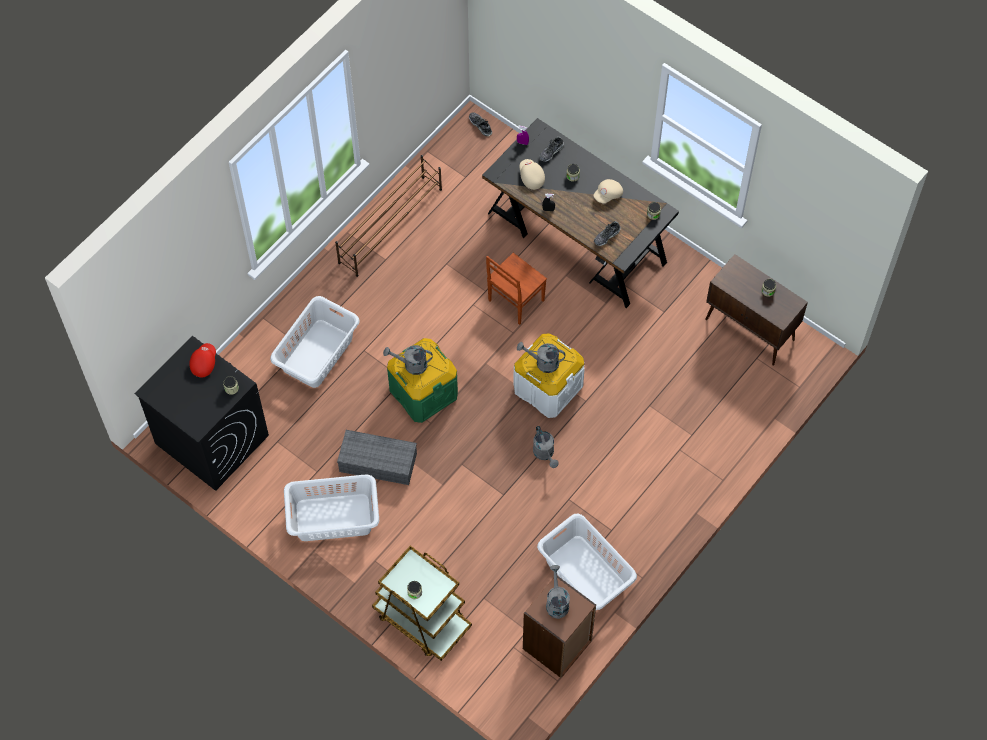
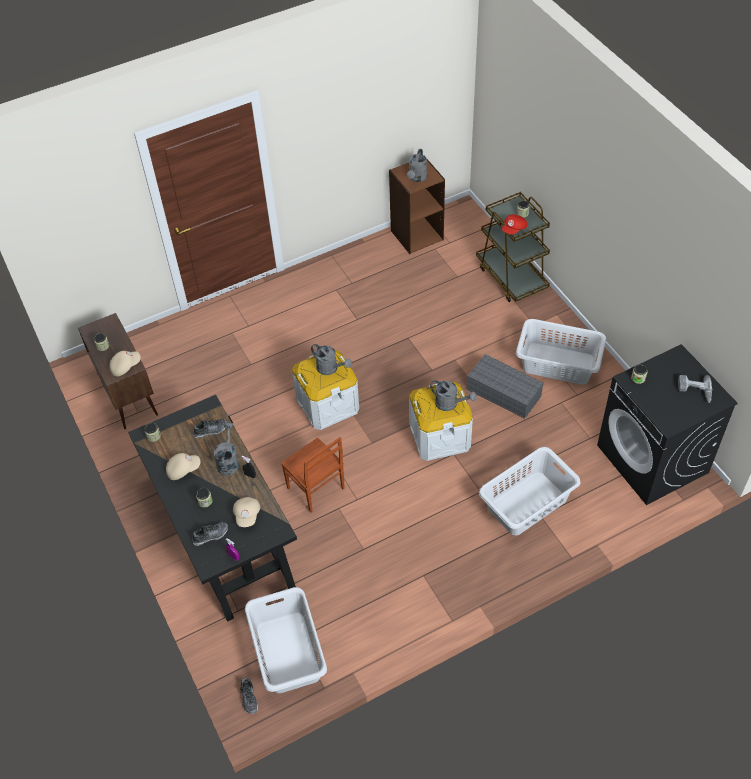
camera: 155 degrees left, 10 degrees down
(176, 392) = (694, 391): none -> power drill
(203, 363) = (661, 408): red cap -> red cap (514, 229)
(391, 225) = (402, 611): brown shoe rack -> none
(423, 392) = (440, 436): green storage box -> white storage box
(515, 300) = (315, 489): brown chair -> brown chair turned 75 degrees clockwise
(545, 454) = (358, 355): grey watering can -> grey watering can (228, 461)
(585, 574) = (372, 269): white laundry basket -> white laundry basket (288, 651)
(731, 278) = (125, 366): none -> beige cap

